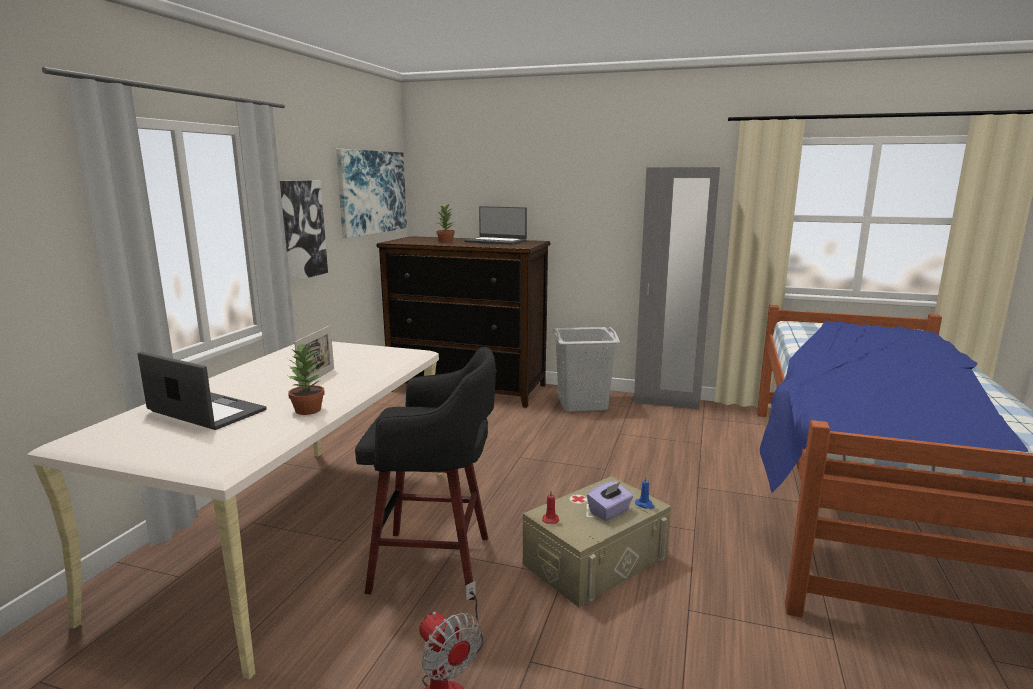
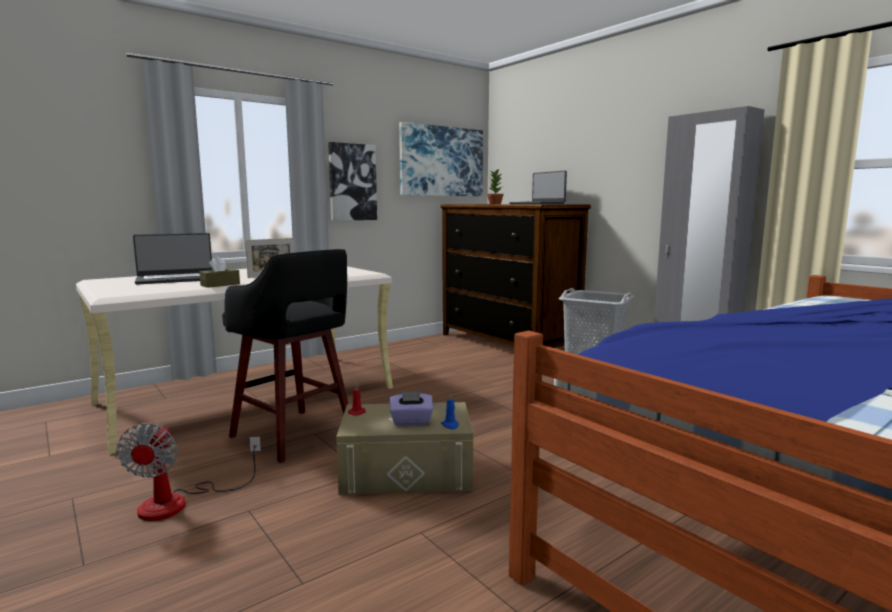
camera: 35 degrees right, 5 degrees down
(205, 412) = (176, 279): laptop -> laptop turned 90 degrees clockwise
(308, 410) = (220, 285): potted plant -> brown tissue box

